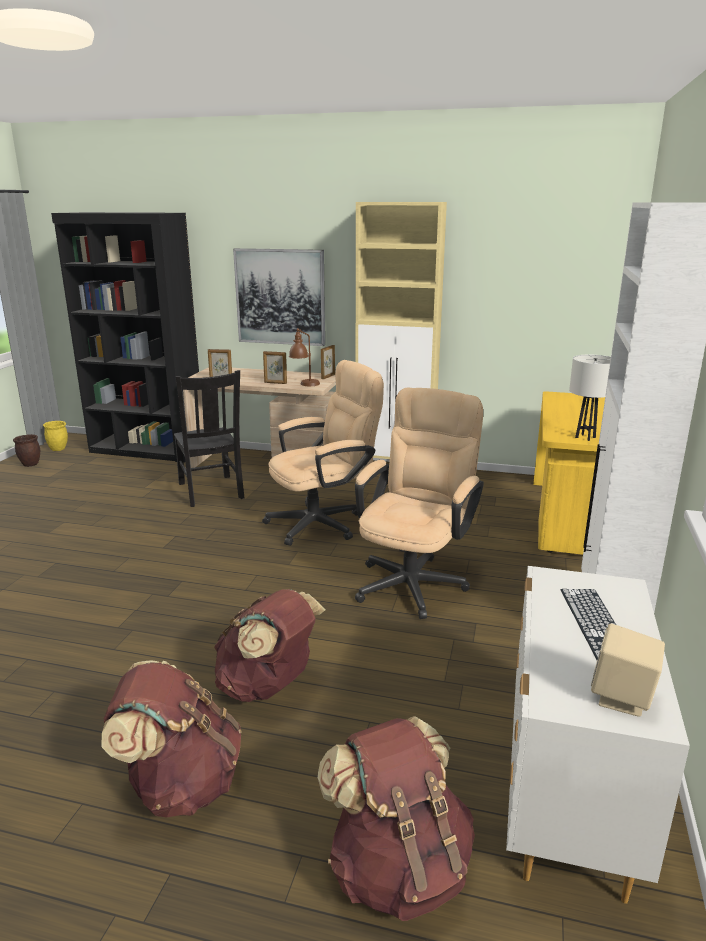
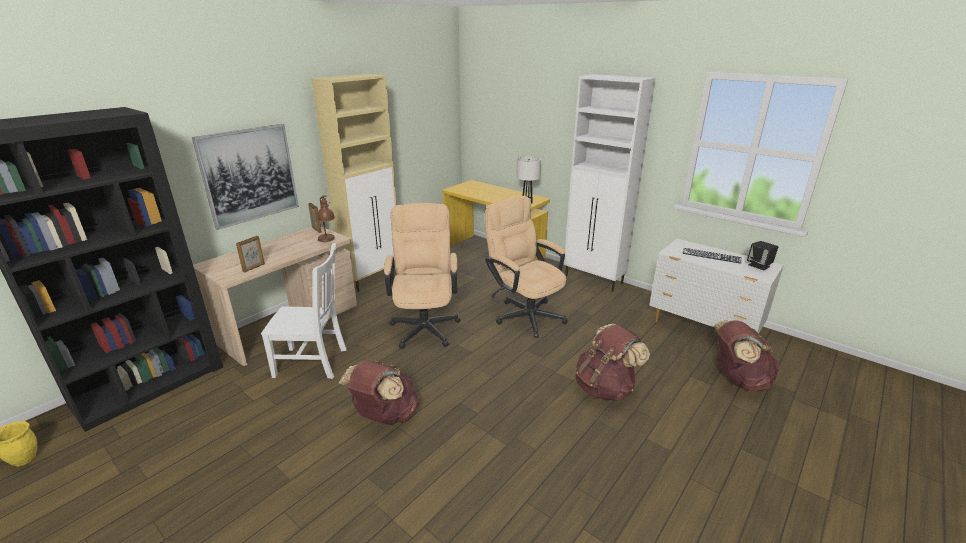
camera: 65 degrees left, 5 degrees up
(30, 464) = (43, 490): brown planter -> none
(180, 784) = (680, 435): brown backpack -> brown backpack (384, 416)
(211, 492) = (313, 363): black chair -> white chair
(275, 383) = (302, 249): picture frame -> none
(622, 698) = (759, 265): beige speaker -> black speaker

